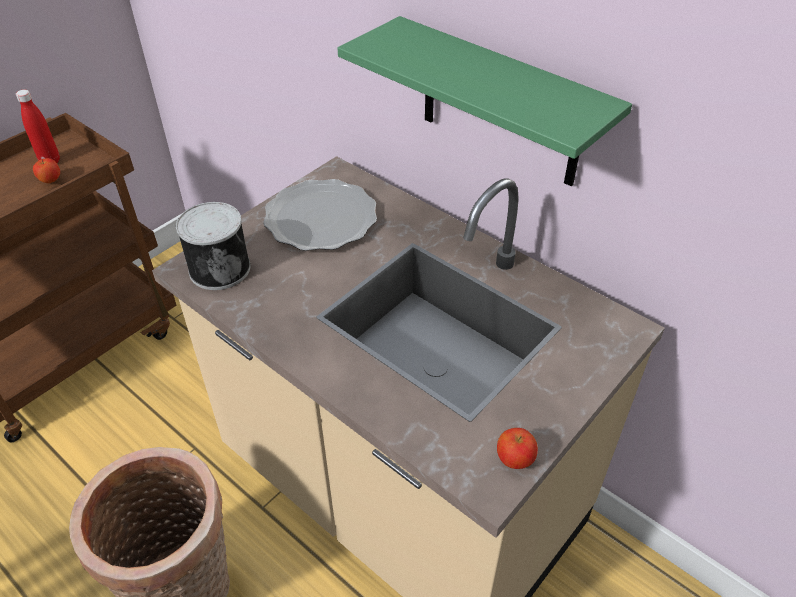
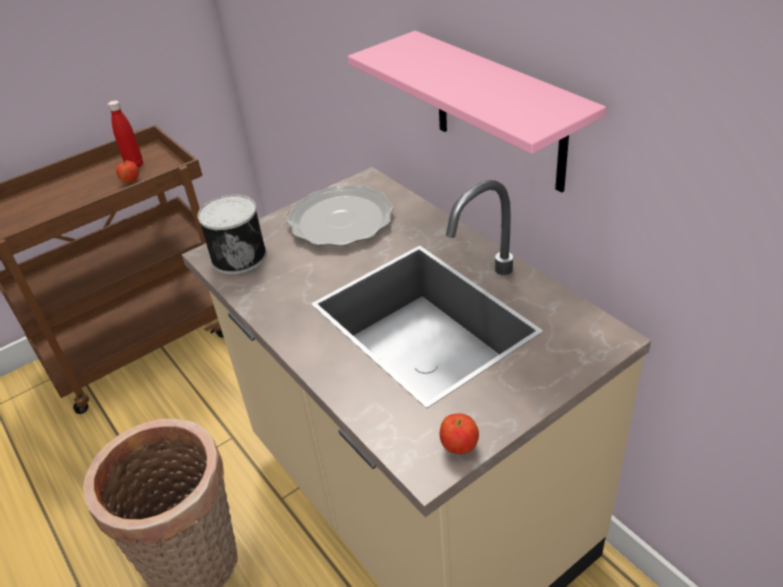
camera: 15 degrees right, 5 degrees down
(500, 105) = (499, 112): green shelf -> pink shelf

